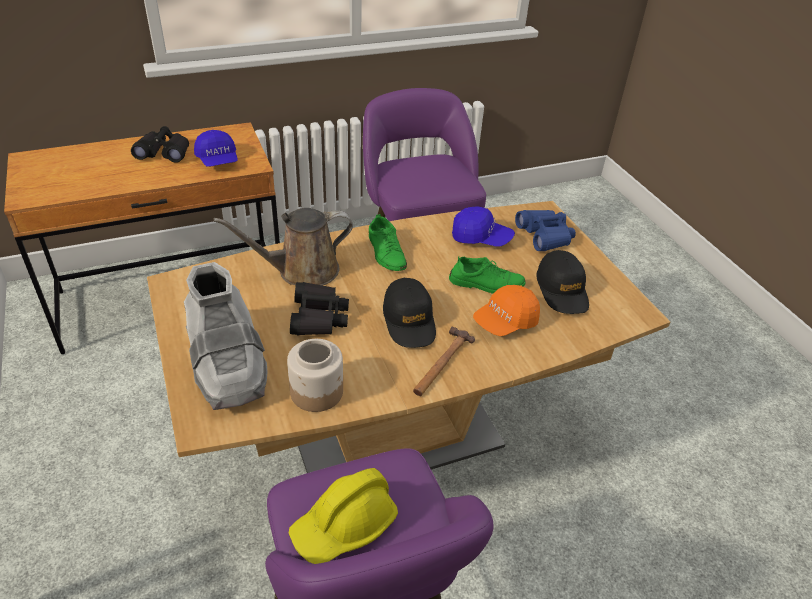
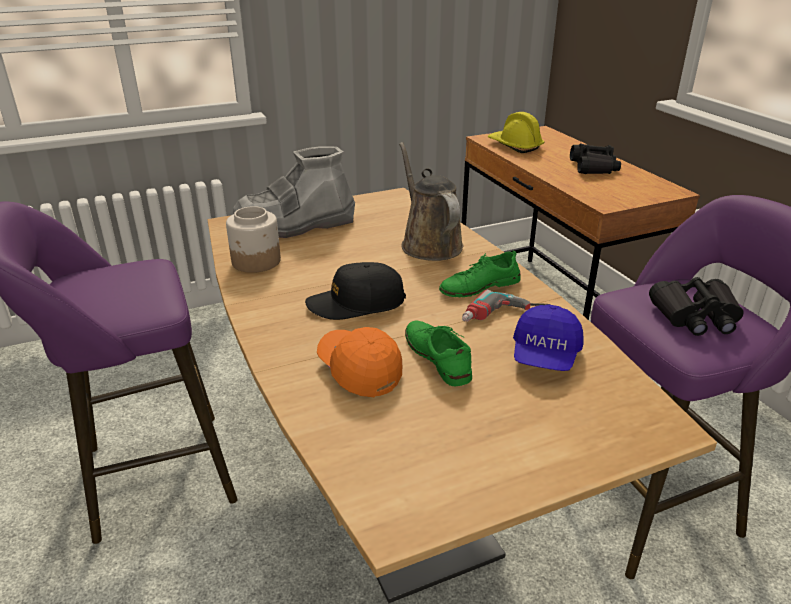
camera: 90 degrees right, 10 degrees down
(218, 160) = (600, 188): blue cap -> none
(318, 317) = (357, 256): black binoculars -> black binoculars (695, 317)
(344, 526) = (107, 280): yellow hard hat -> yellow hard hat (514, 146)
(434, 247) = (505, 318): none -> power drill
(441, 363) = (285, 323): hammer -> none
(486, 283) = (437, 357): green shoe -> green shoe turned 150 degrees clockwise
(545, 236) = (586, 422): blue binoculars -> none
(562, 290) = (439, 430): black cap -> none

